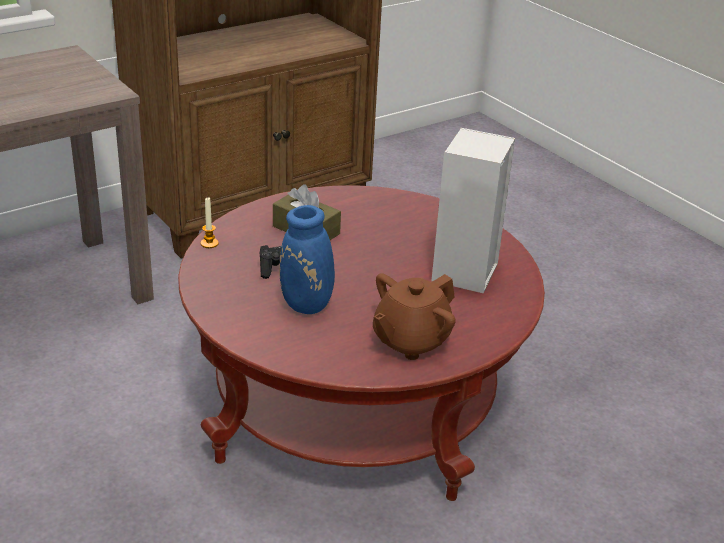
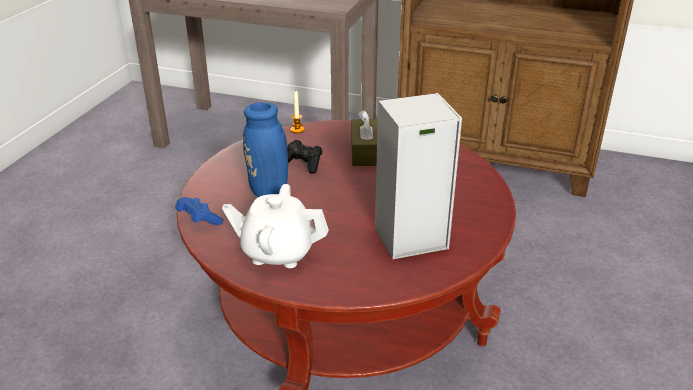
camera: 55 degrees right, 0 degrees up
(304, 362) = (198, 220): none -> blue game controller
(410, 341) = (277, 252): brown teapot -> white teapot

